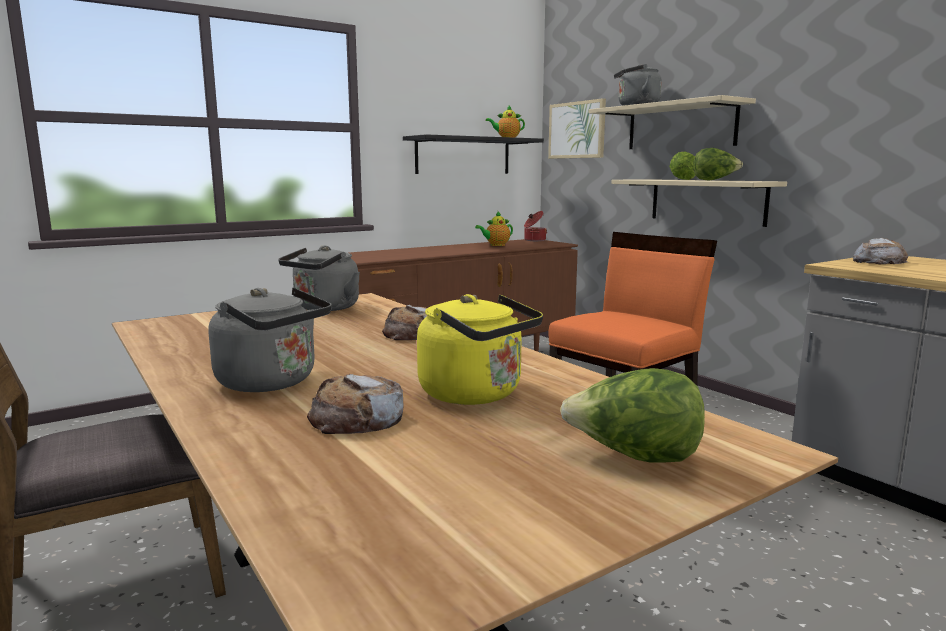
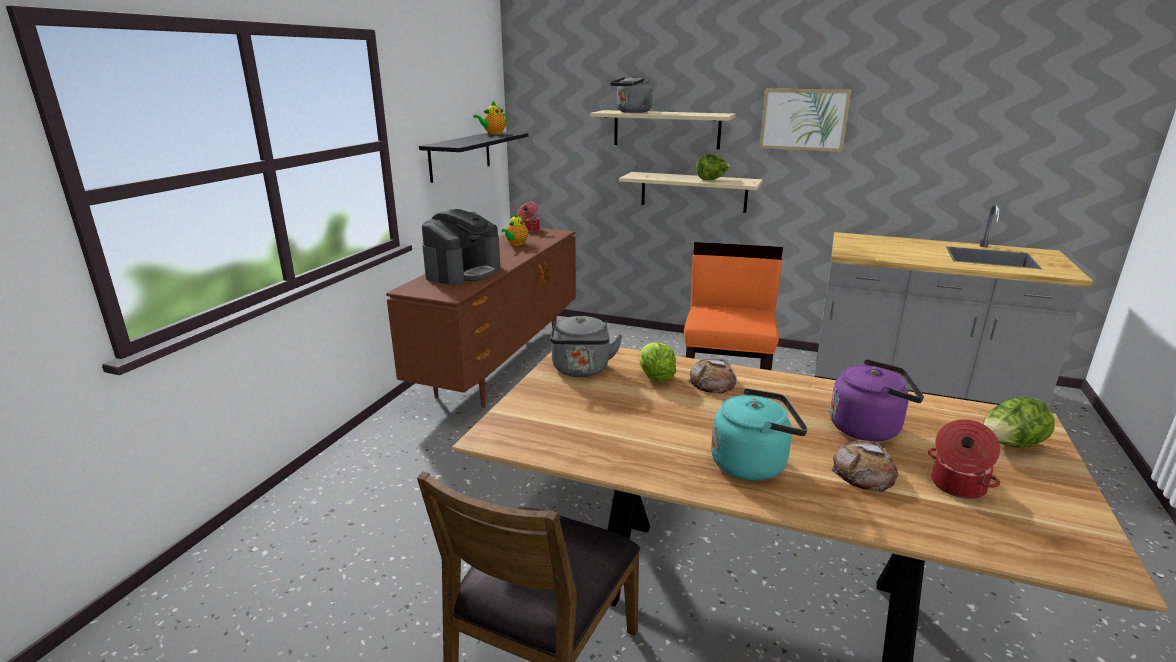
camera: 35 degrees left, 10 degrees up
(272, 383) = (753, 464): grey kettle -> turquoise kettle
(402, 252) = (463, 272): none -> coffee machine
(431, 460) = (956, 486): none -> cooking pot
(476, 394) = (868, 428): yellow kettle -> purple kettle
(577, 130) = (551, 122): picture -> picture (803, 119)
(682, 179) = (679, 177): lettuce -> lettuce (655, 377)
(878, 262) = (856, 245): bread -> none

